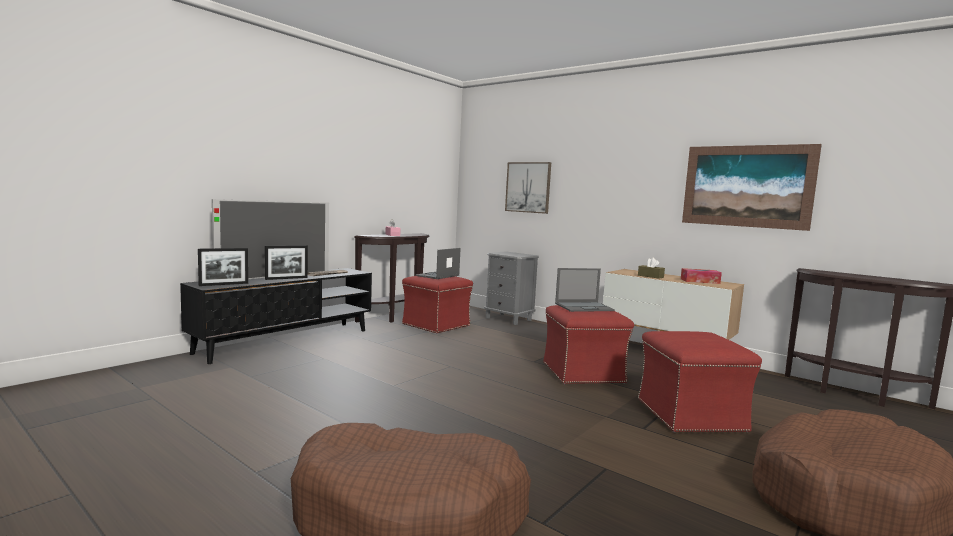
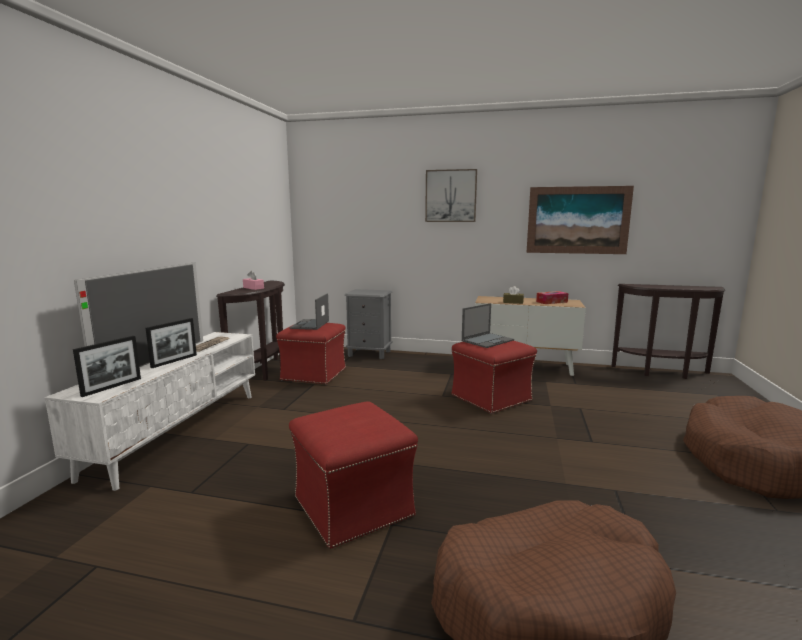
camera: 25 degrees left, 5 degrees up
(287, 341) = (178, 431): black tv stand -> white tv stand
(528, 187) = (374, 225): picture -> picture (451, 196)
(689, 415) = (602, 419): red ottoman -> red ottoman (352, 506)

